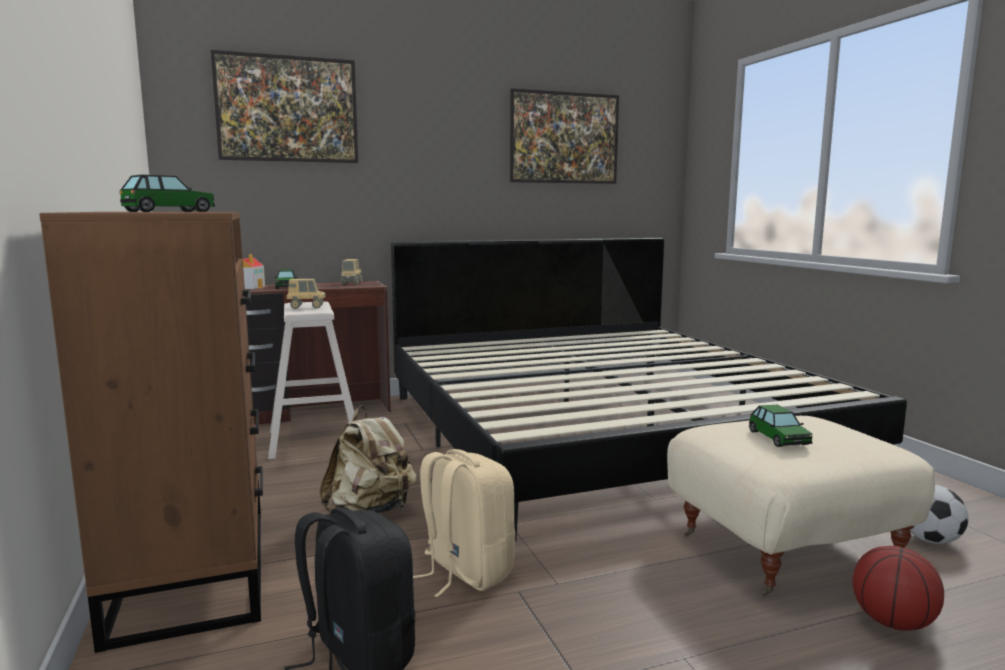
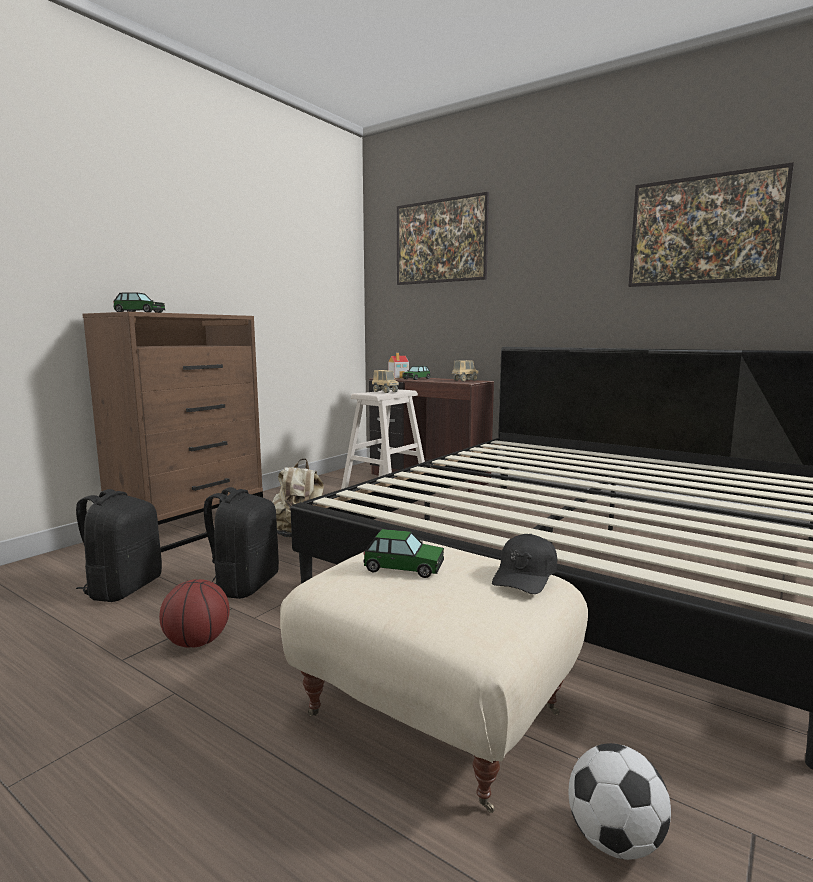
camera: 55 degrees right, 0 degrees up
(465, 572) = (244, 585): beige backpack -> black backpack
(778, 438) = (404, 567): toy car -> toy car turned 120 degrees counterclockwise
(815, 417) = (525, 576): none -> black cap
(892, 622) = (317, 815): basketball -> basketball (197, 642)

